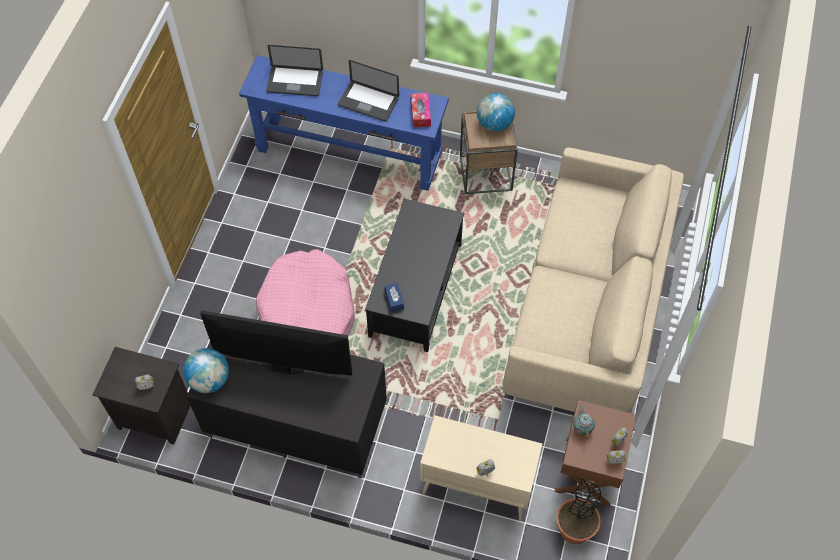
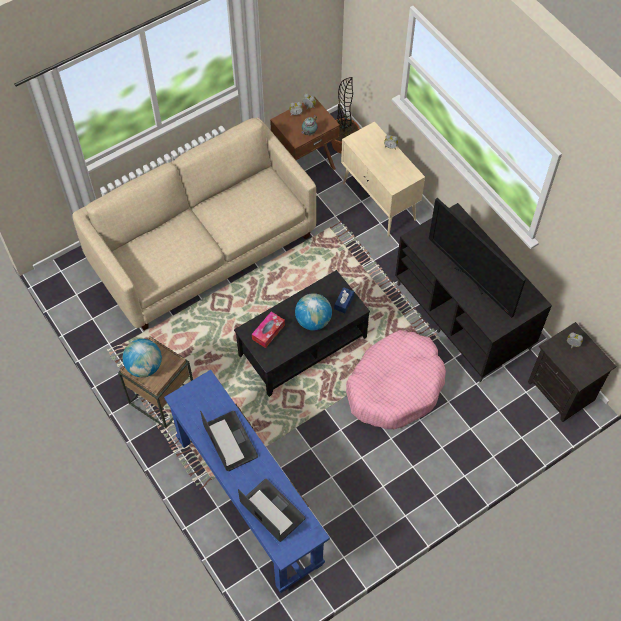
camera: 140 degrees left, 0 degrees up
(210, 380) = (527, 305): globe -> globe (313, 321)
(420, 113) = (200, 398): tissue box -> tissue box (268, 332)

